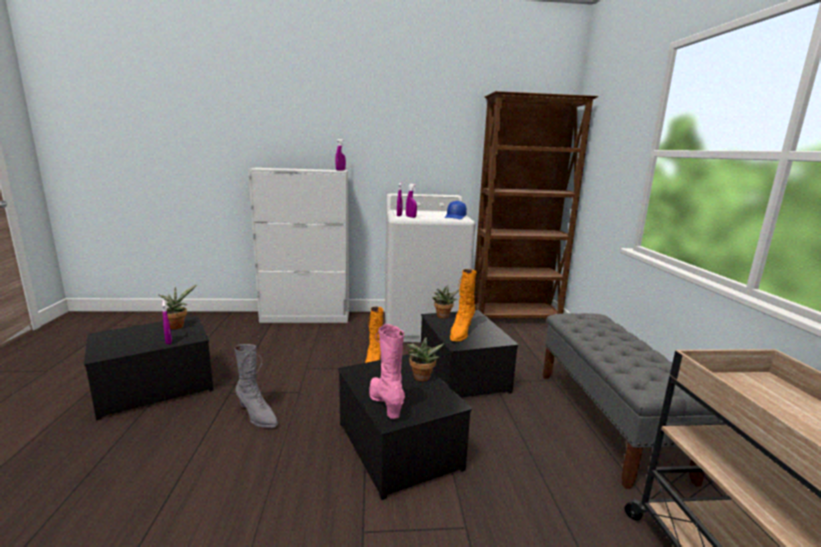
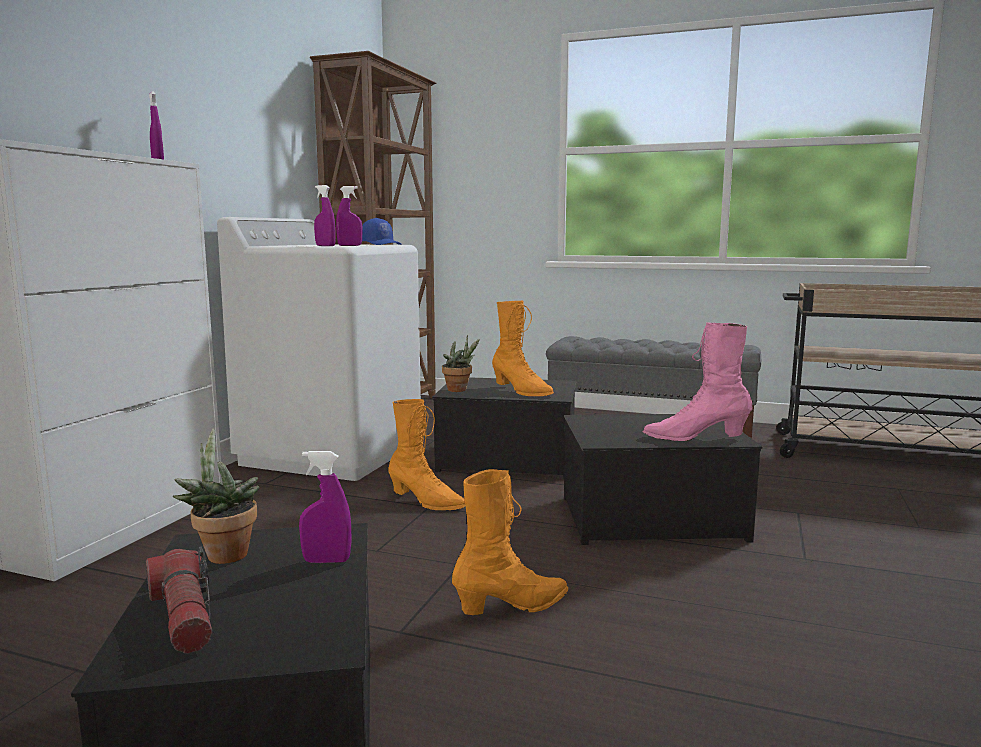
camera: 65 degrees left, 5 degrees down
(128, 333) = (184, 617): none -> flashlight
(257, 416) = (513, 606): grey boot -> orange boot
(421, 379) = (641, 419): potted plant -> none

